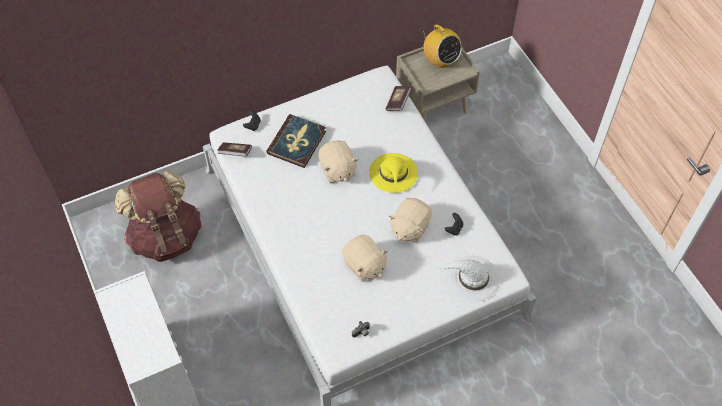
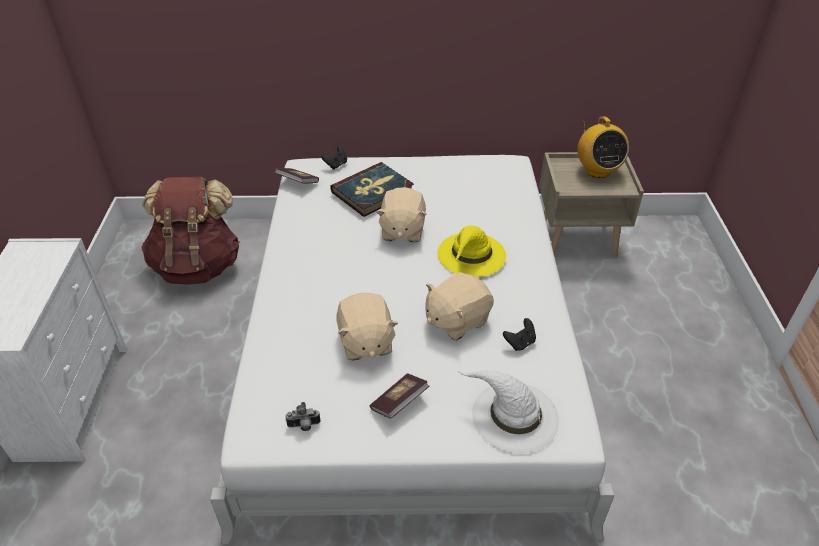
camera: 25 degrees right, 15 degrees down
(398, 102) = (519, 188): book -> book (399, 403)

